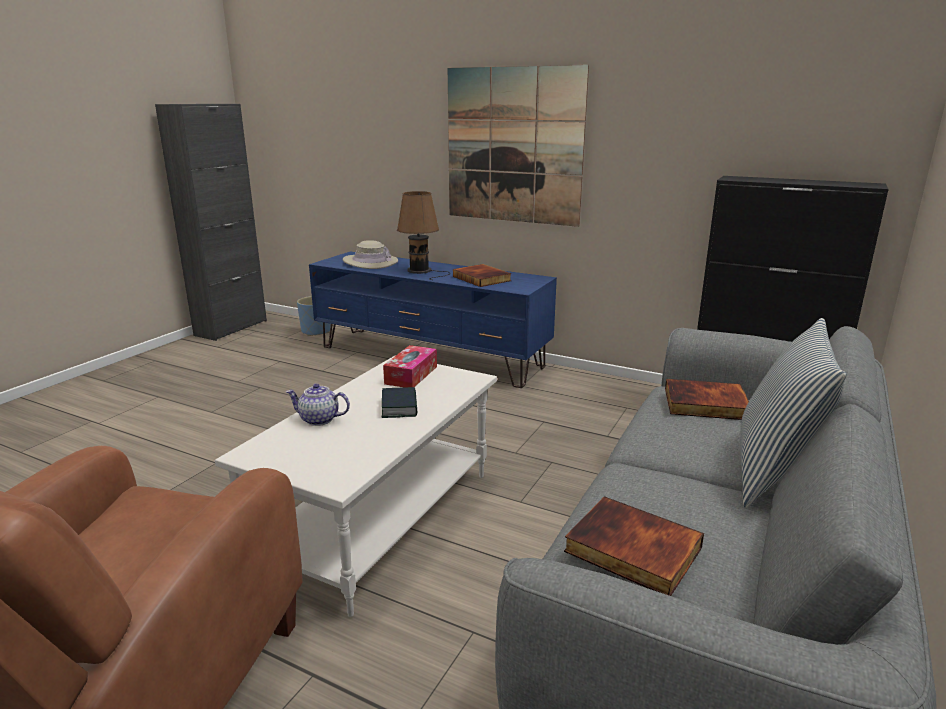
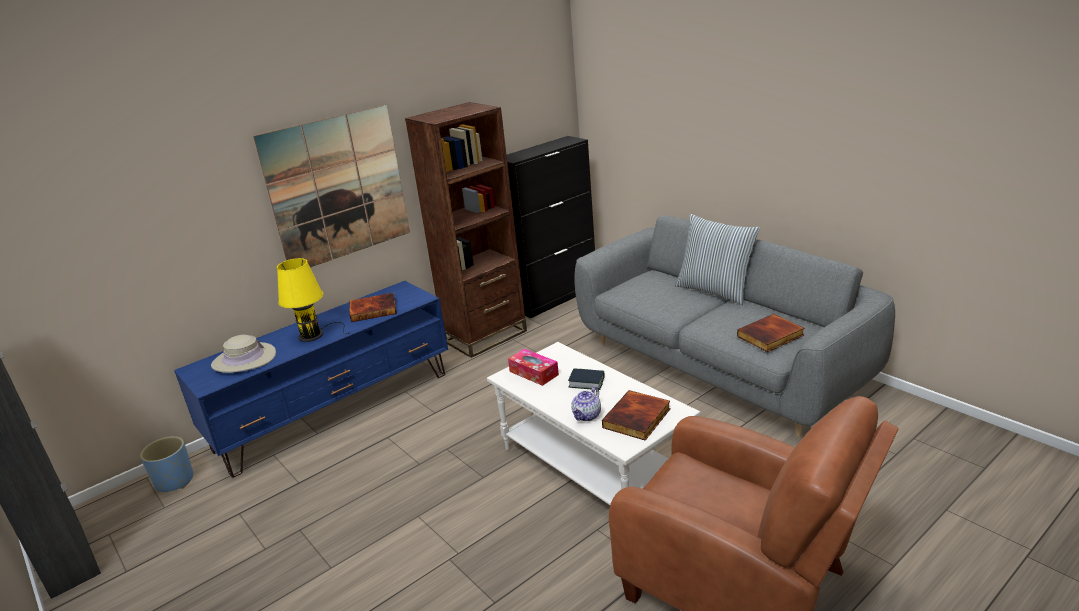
camera: 65 degrees left, 5 degrees up
(421, 271) = (314, 335): brown table lamp -> yellow table lamp
(617, 391) = (485, 336): none -> brown bookcase
(705, 404) = (643, 287): book -> book (637, 418)

